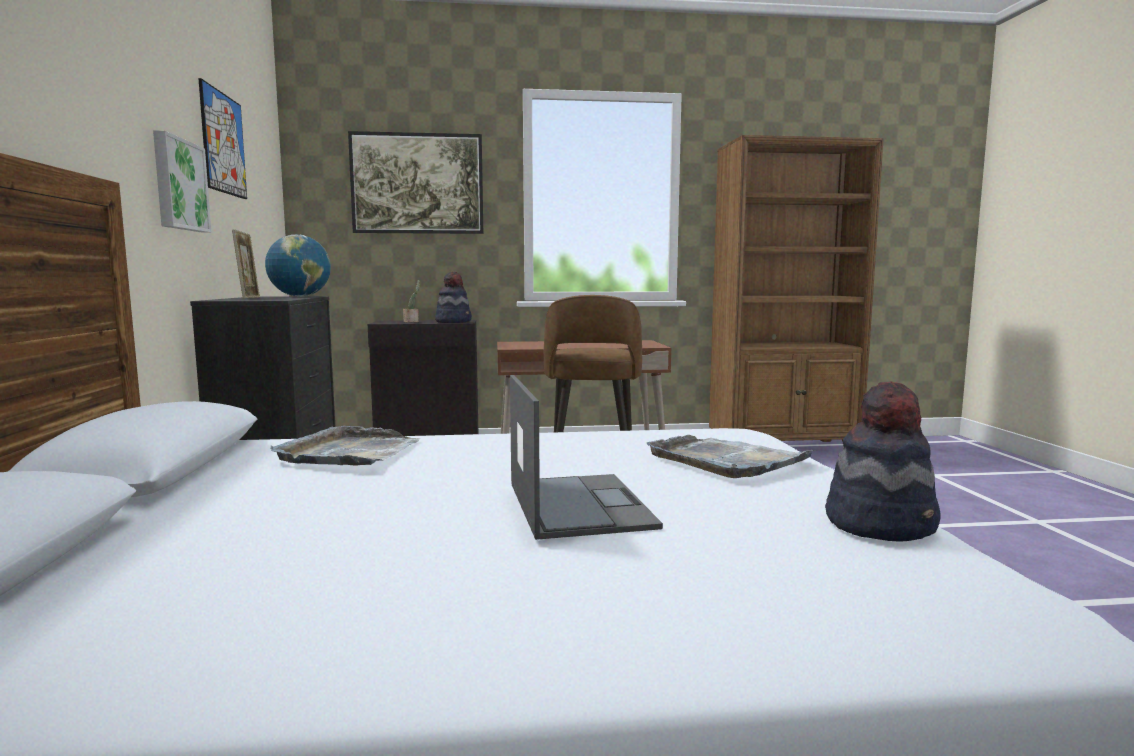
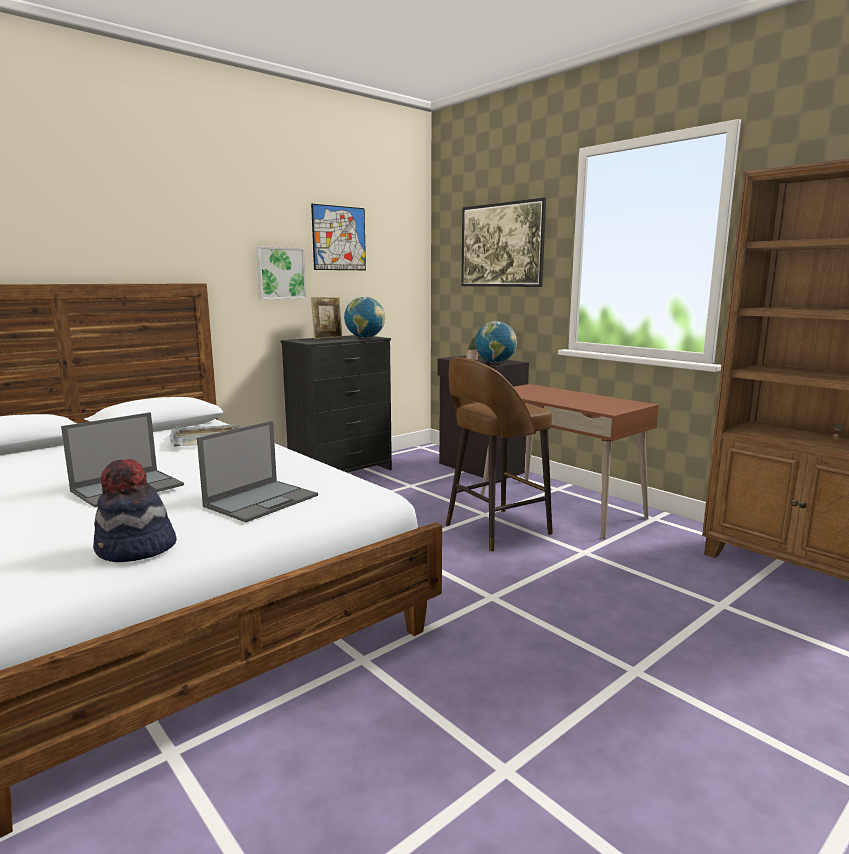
camera: 55 degrees right, 5 degrees up
(454, 321) = (495, 363): hat -> globe
(727, 460) = (262, 500): grey tray -> laptop

